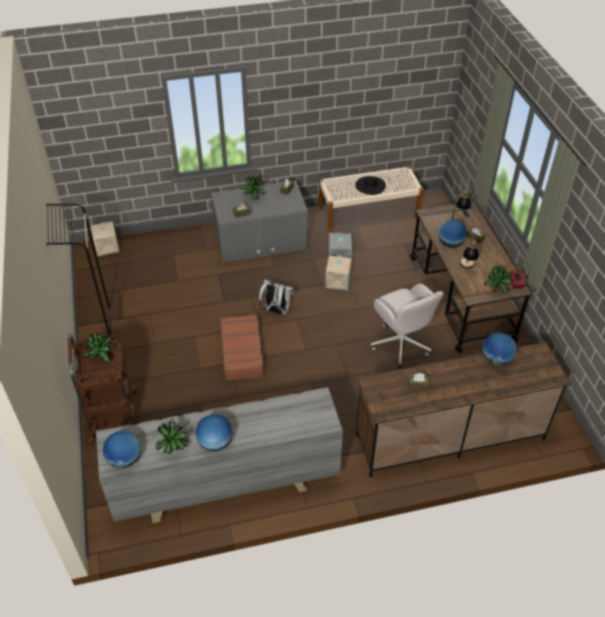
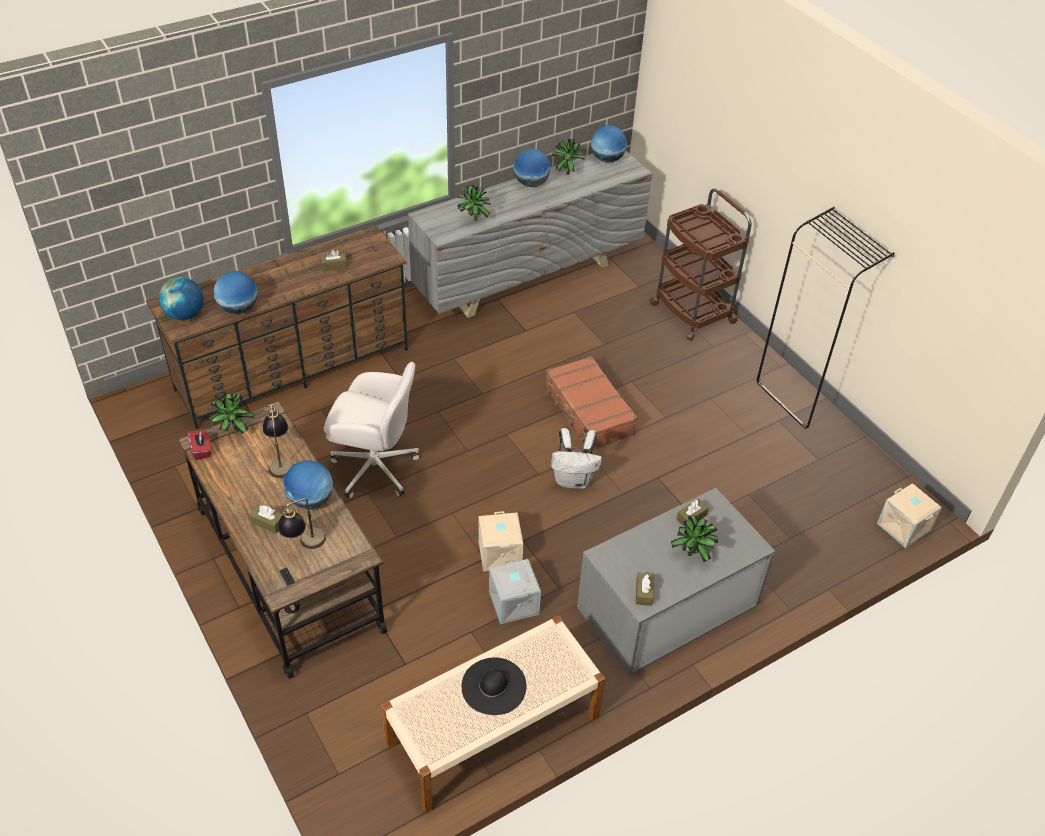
camera: 160 degrees right, 0 degrees up
(102, 359) = (704, 235): potted plant -> potted plant (473, 220)
(400, 345) = (374, 469): white office chair -> white office chair turned 150 degrees clockwise
(537, 362) = (185, 315): none -> globe

